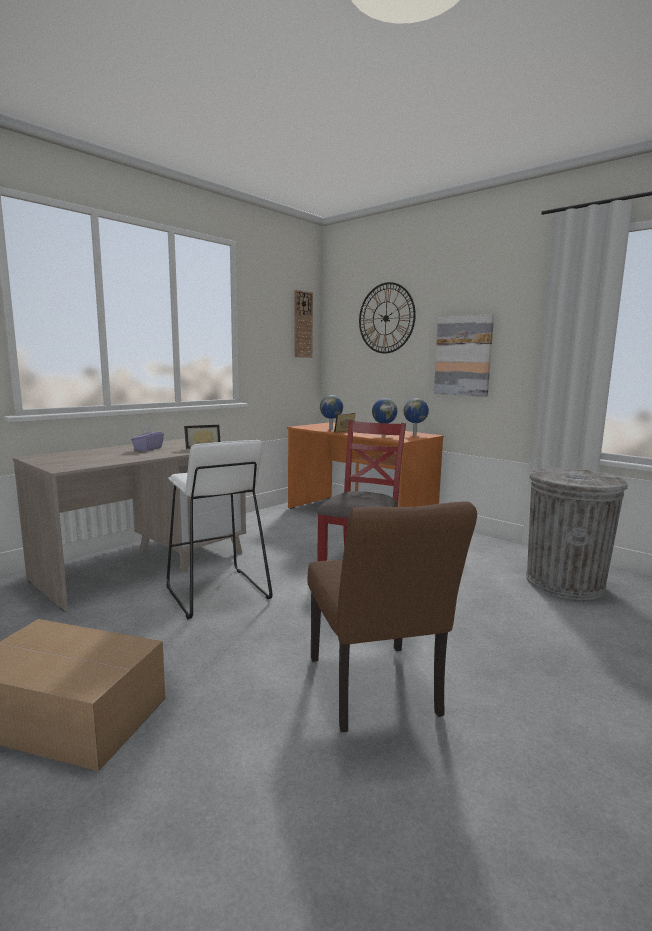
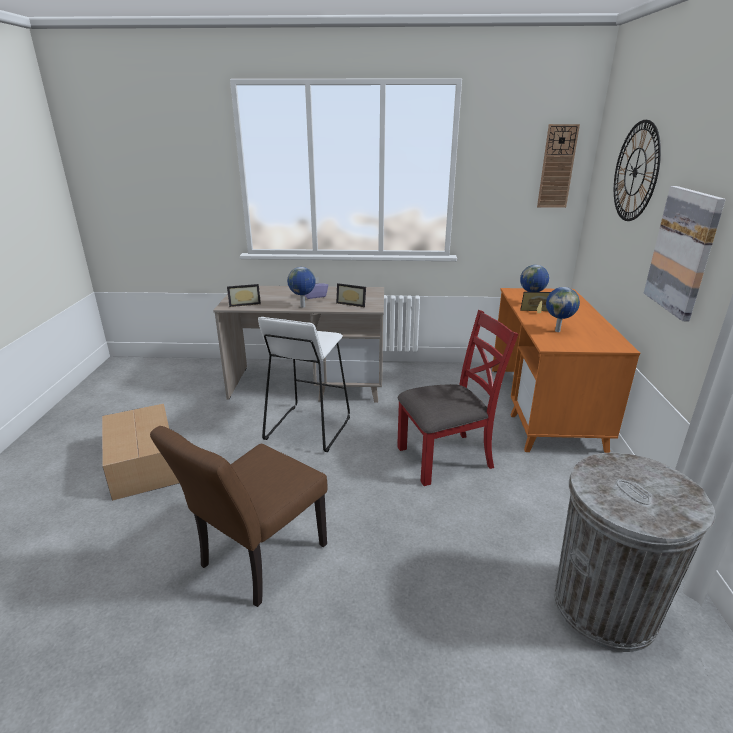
camera: 50 degrees right, 15 degrees up
(81, 463) = (244, 303): none -> picture frame
(415, 434) = (603, 340): globe -> globe (303, 306)

